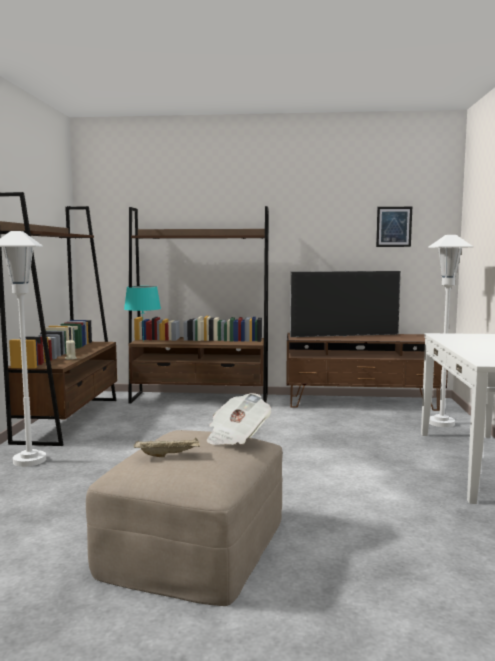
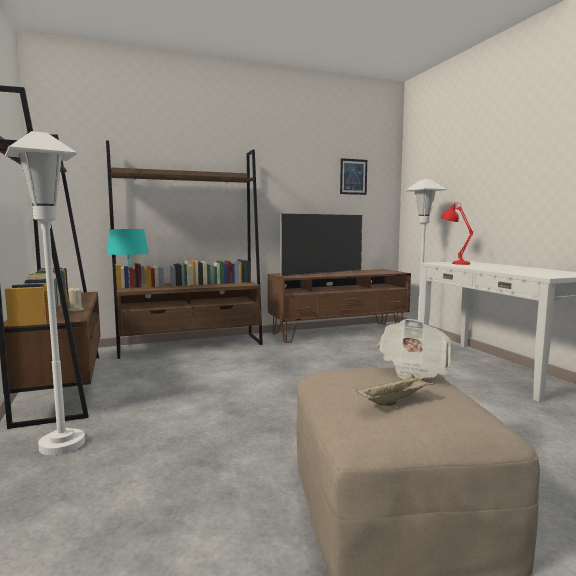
camera: 25 degrees left, 0 degrees up
(458, 336) = (454, 263): none -> red table lamp

